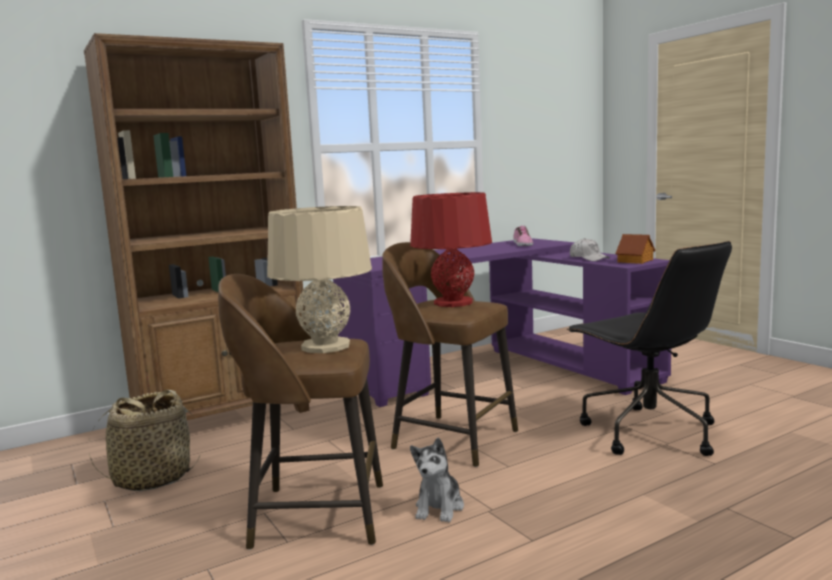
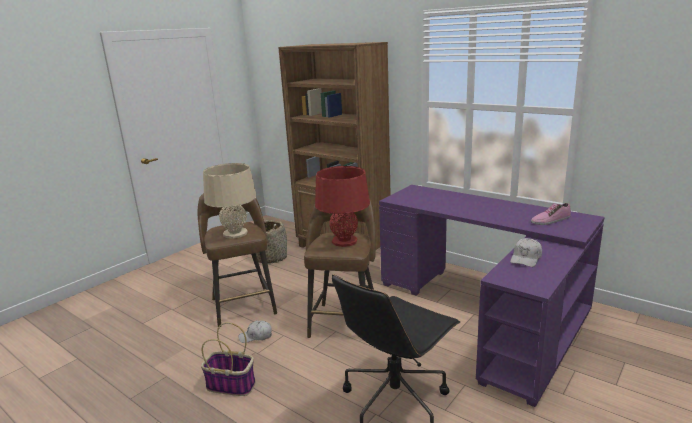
camera: 70 degrees right, 10 degrees up
(439, 507) = (256, 336): plush toy -> white cap
(573, 535) = (232, 385): none -> basket
(635, 261) = (525, 280): toy house -> none

